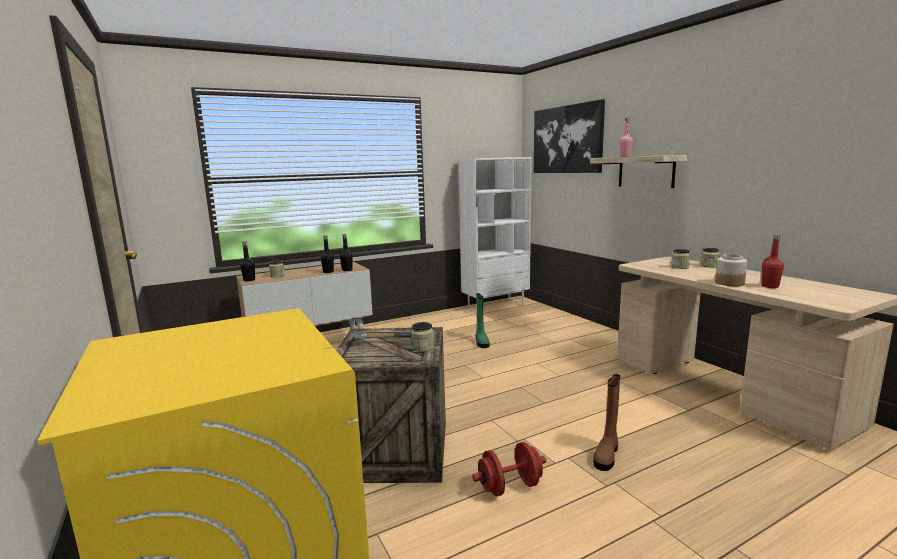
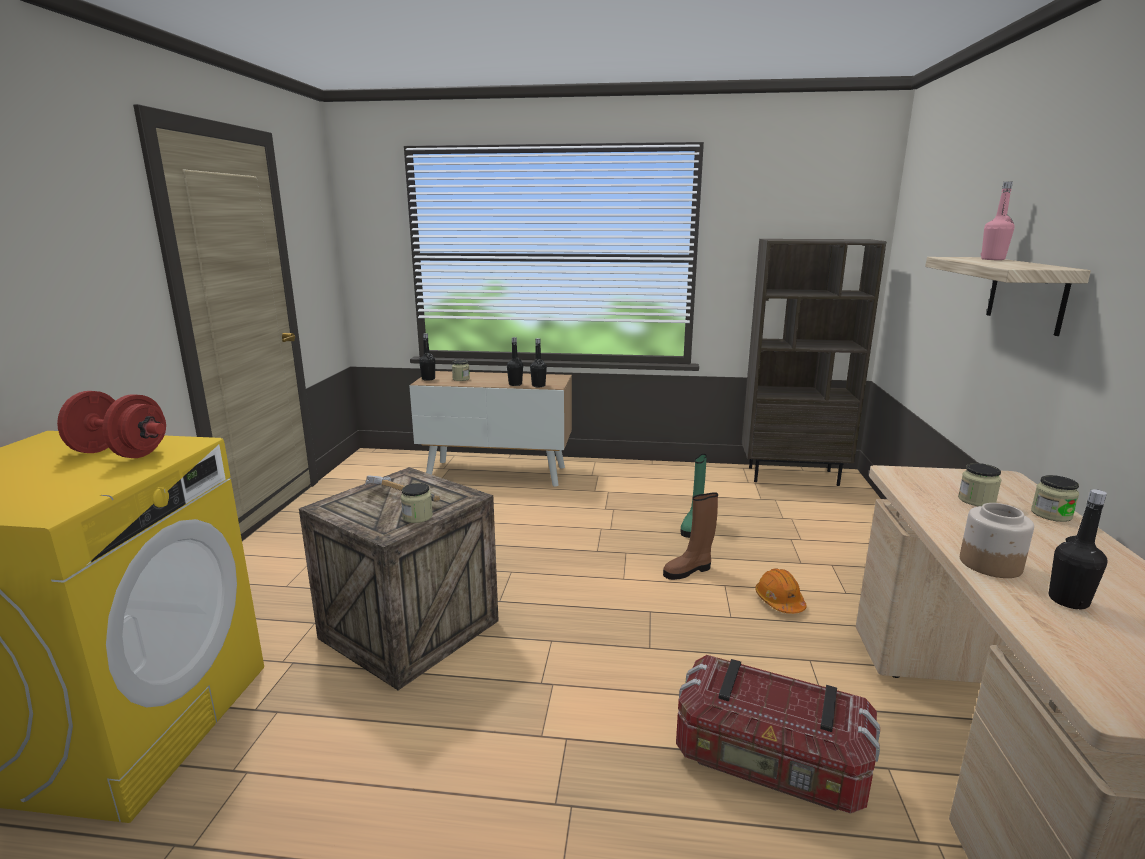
camera: 35 degrees right, 5 degrees up
(495, 305) = (793, 476): white bookcase -> brown bookcase
(510, 487) = (450, 736): red dumbbell -> red dumbbell (119, 453)
(567, 139) = (942, 214): picture -> none
(570, 361) = (779, 601): none -> orange hard hat
(606, 455) = (618, 764): brown boot -> brown boot (688, 570)
(660, 425) = (769, 764): none -> storage box
(770, 286) = (1068, 600): red bottle -> black bottle

